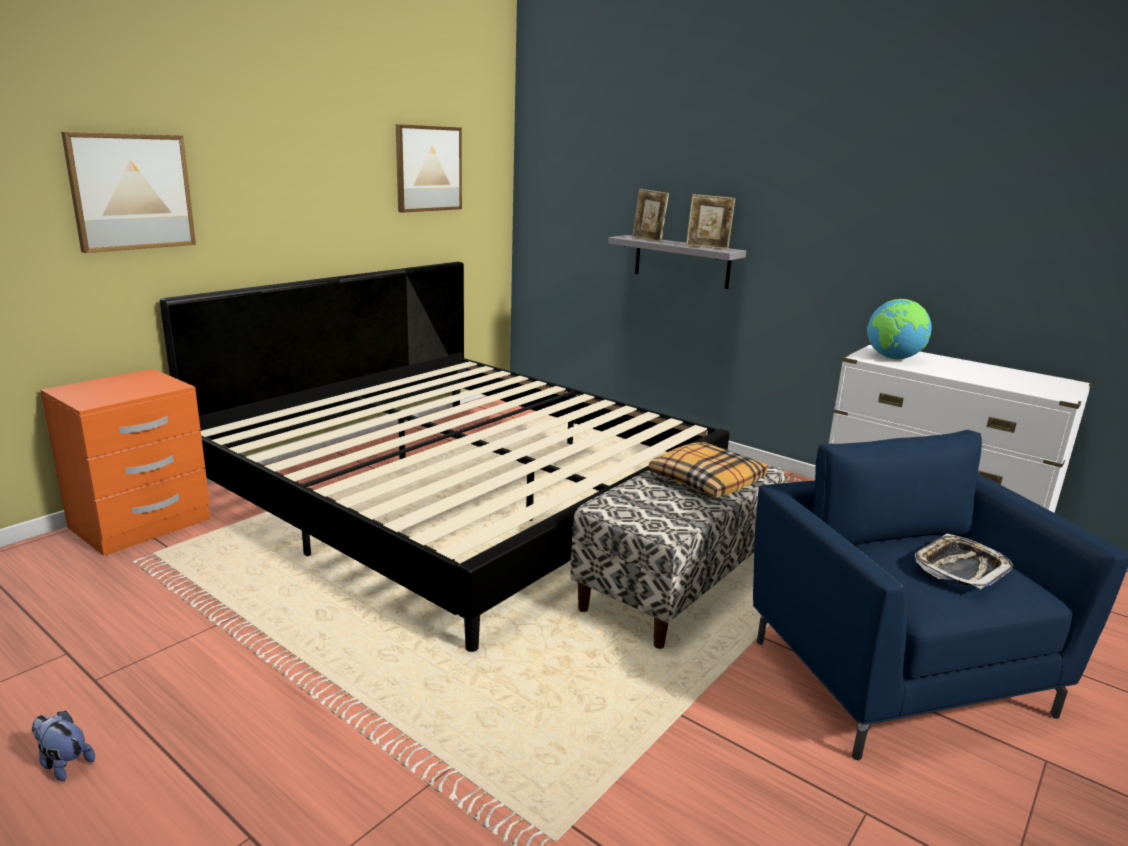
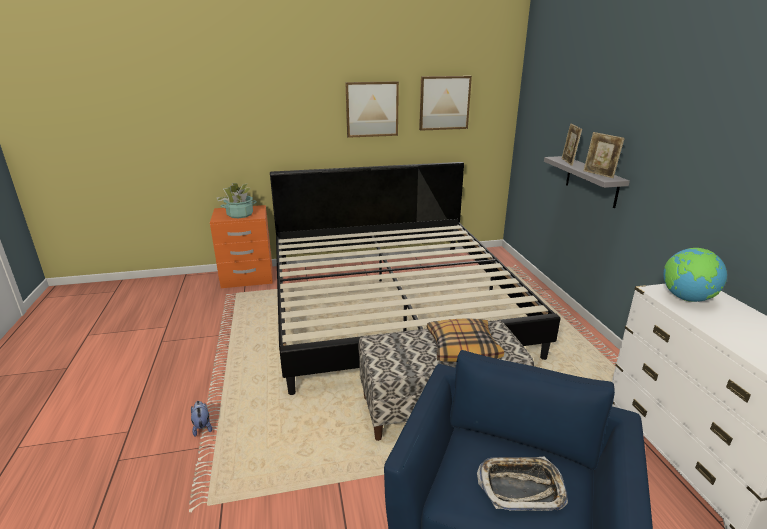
camera: 40 degrees right, 5 degrees up
(63, 763) = (119, 370): plush toy -> plush toy (202, 427)
(128, 389) = (240, 214): none -> potted plant
(131, 192) = (259, 118): picture -> picture (372, 109)

